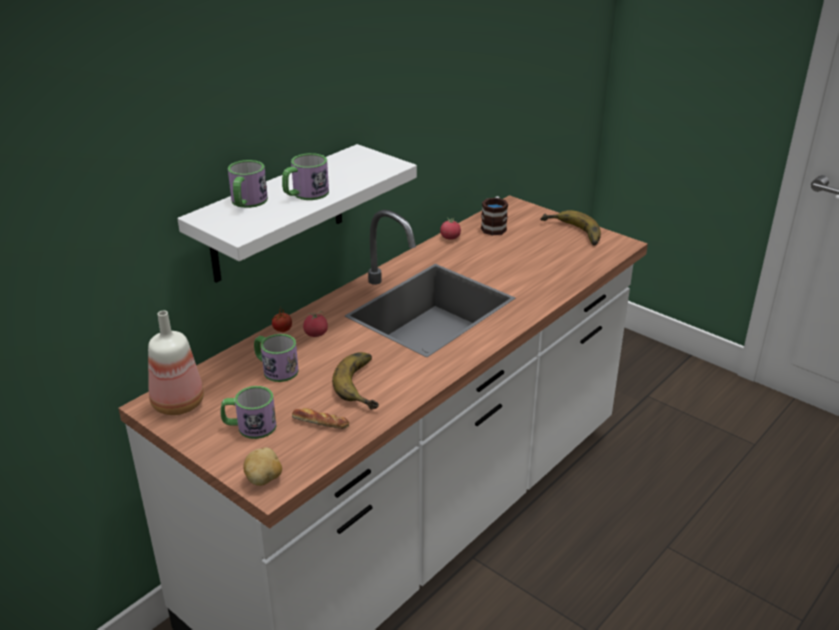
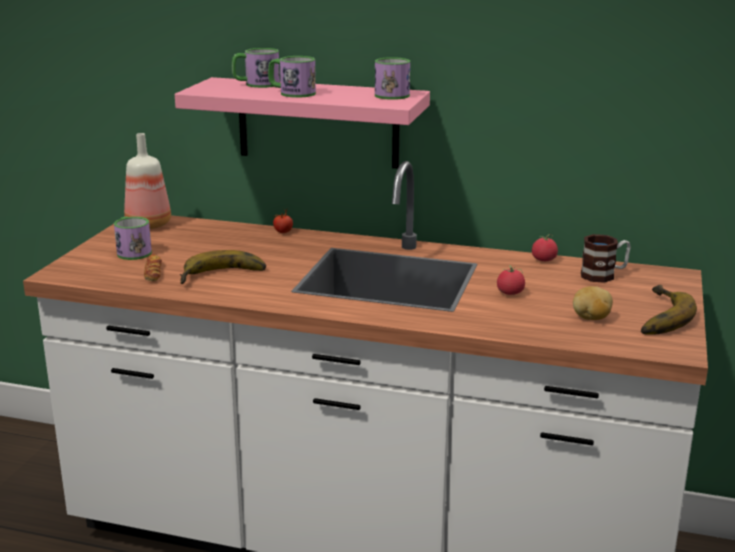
camera: 65 degrees right, 10 degrees down
(264, 479) = (65, 270): potato -> potato (591, 318)
(275, 369) = (220, 242): mug -> mug (393, 94)
(277, 214) = (318, 123): white shelf -> pink shelf
(316, 334) = (288, 244): tomato -> tomato (510, 293)

